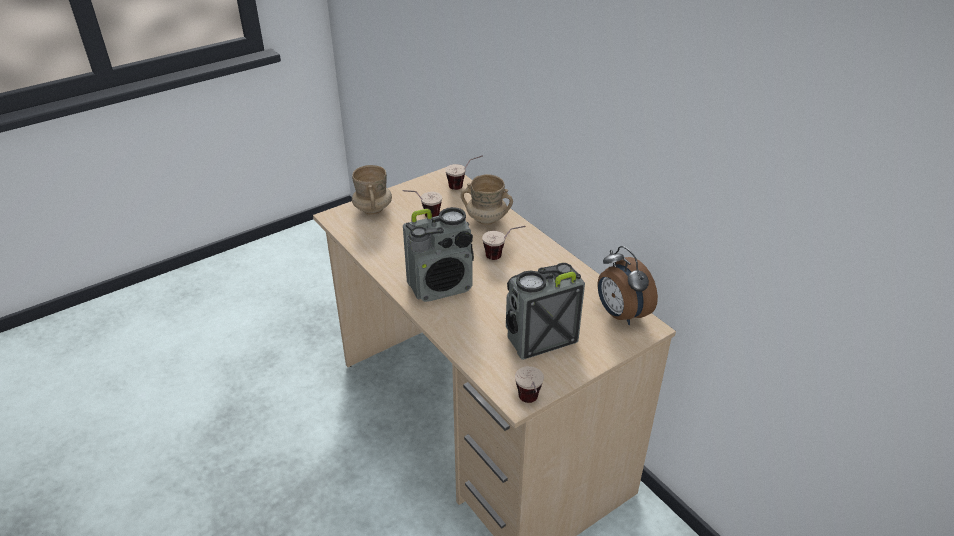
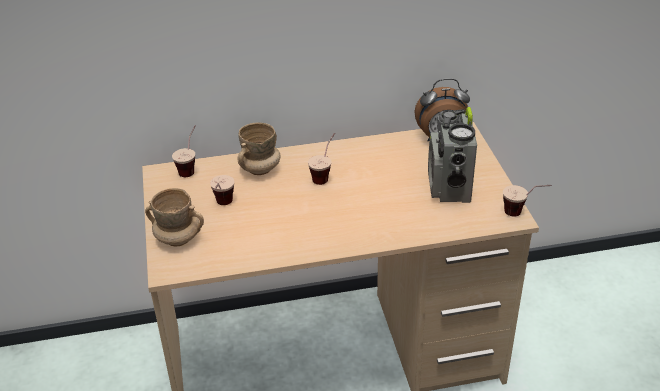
camera: 65 degrees left, 0 degrees up
(441, 286) = (344, 222): radio -> none

